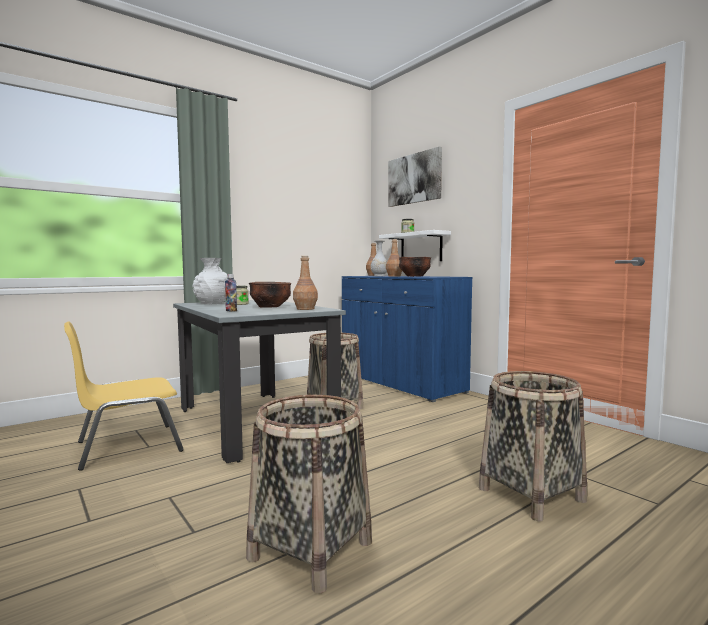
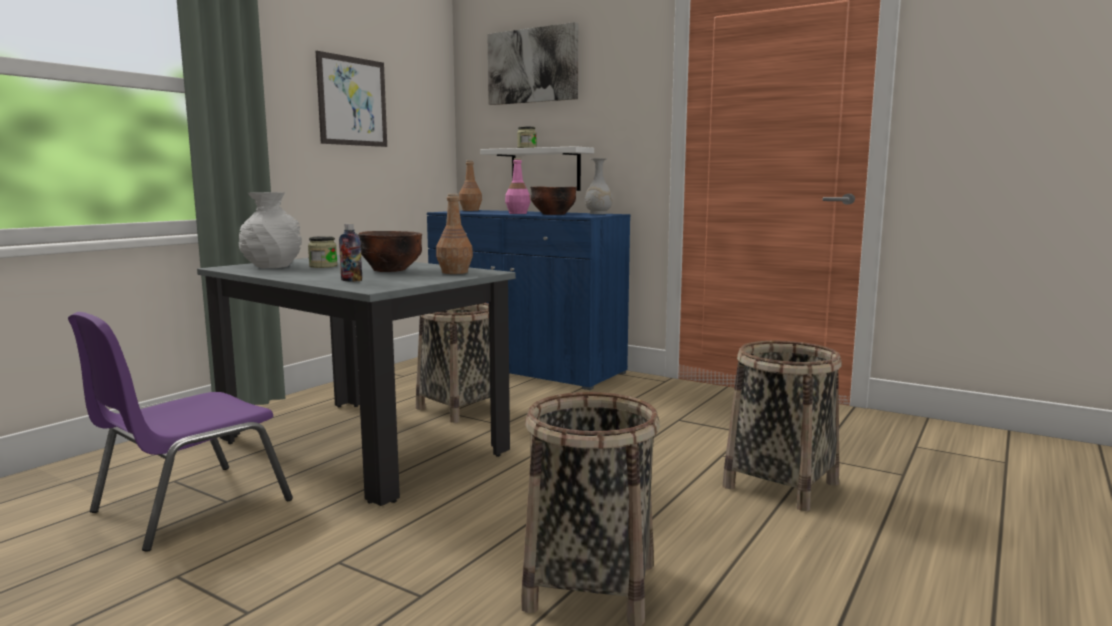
camera: 20 degrees left, 5 degrees up
(127, 446) = (188, 506): yellow chair -> purple chair
(295, 206) = (352, 101): none -> picture
(379, 276) = (488, 212): white vase -> white vase (598, 213)
(394, 276) = (517, 213): brown bottle -> pink bottle

